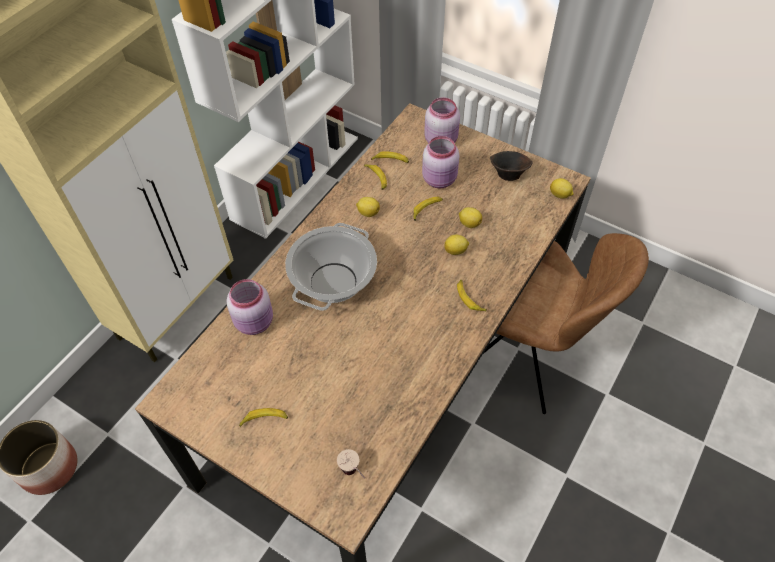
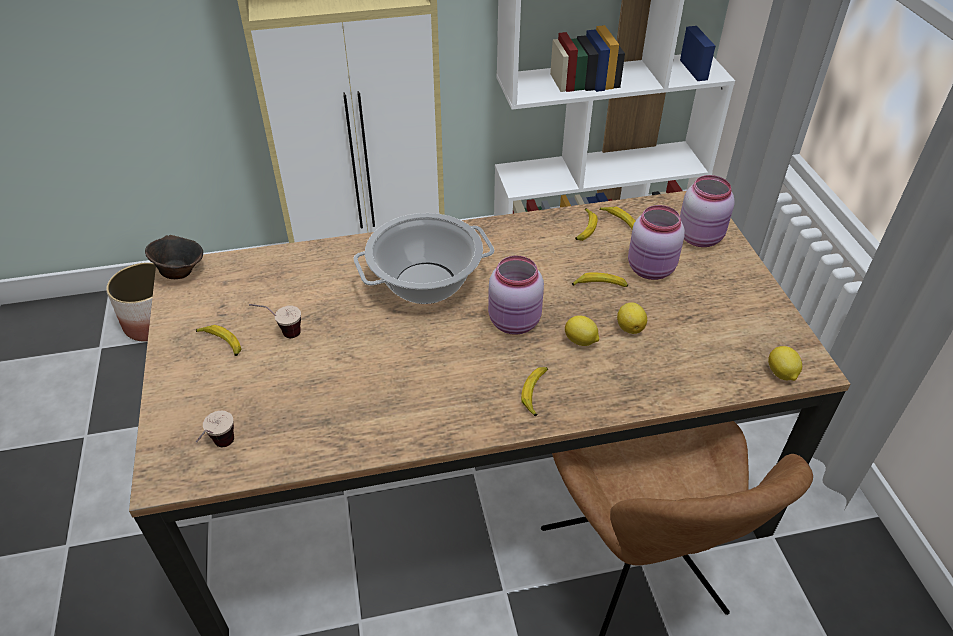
camera: 45 degrees right, 10 degrees down
(255, 322) = (321, 266): pink jar -> pink jar (515, 322)
(292, 382) = (281, 333): none -> cup
(368, 212) = (536, 250): lemon -> none
(508, 174) = (739, 313): brown bowl -> brown bowl (180, 271)

